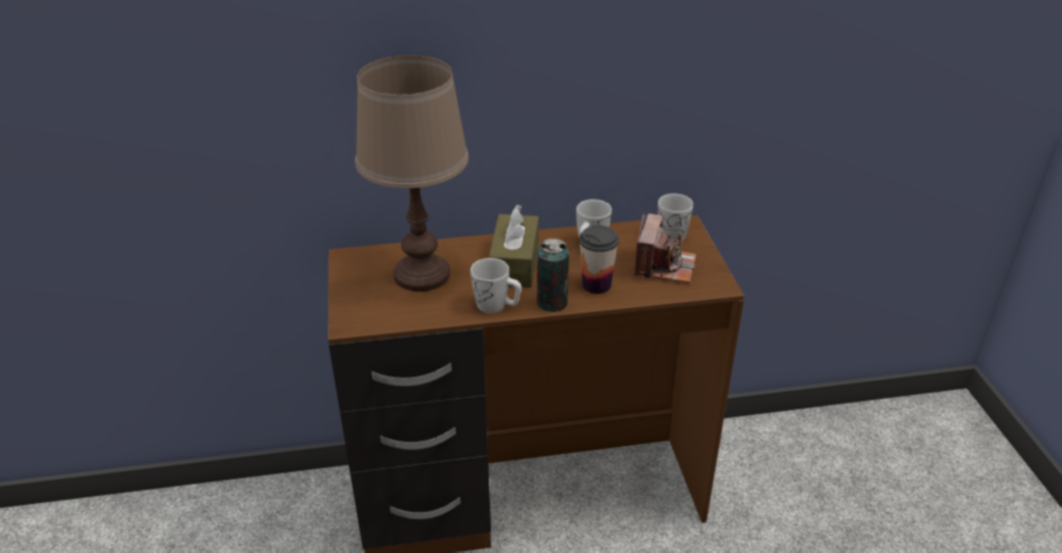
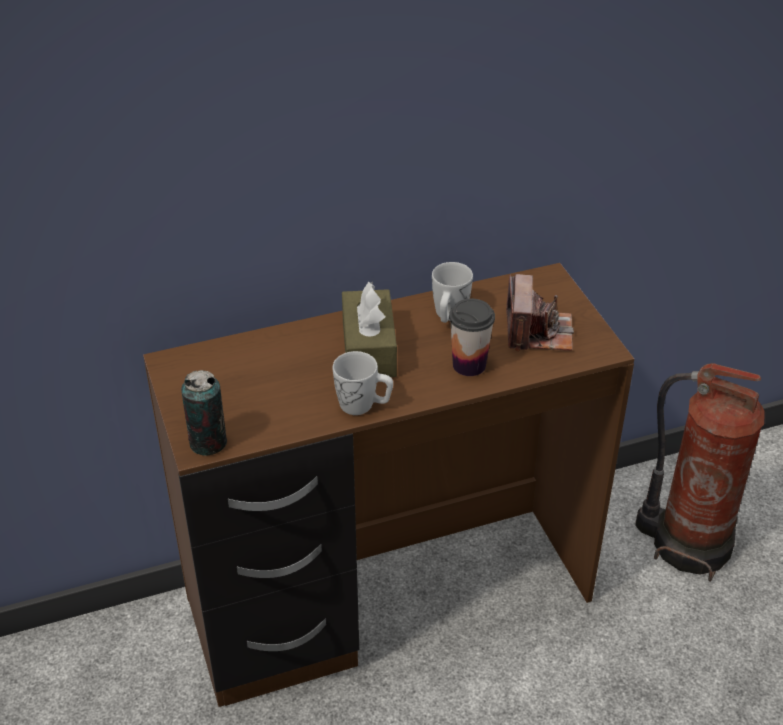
camera: 10 degrees left, 5 degrees up
(422, 274) = (264, 374): brown table lamp -> none
(552, 303) = (425, 393): can -> can (208, 443)
(671, 233) = (536, 290): white mug -> none
(803, 483) = (687, 542): none -> fire extinguisher

